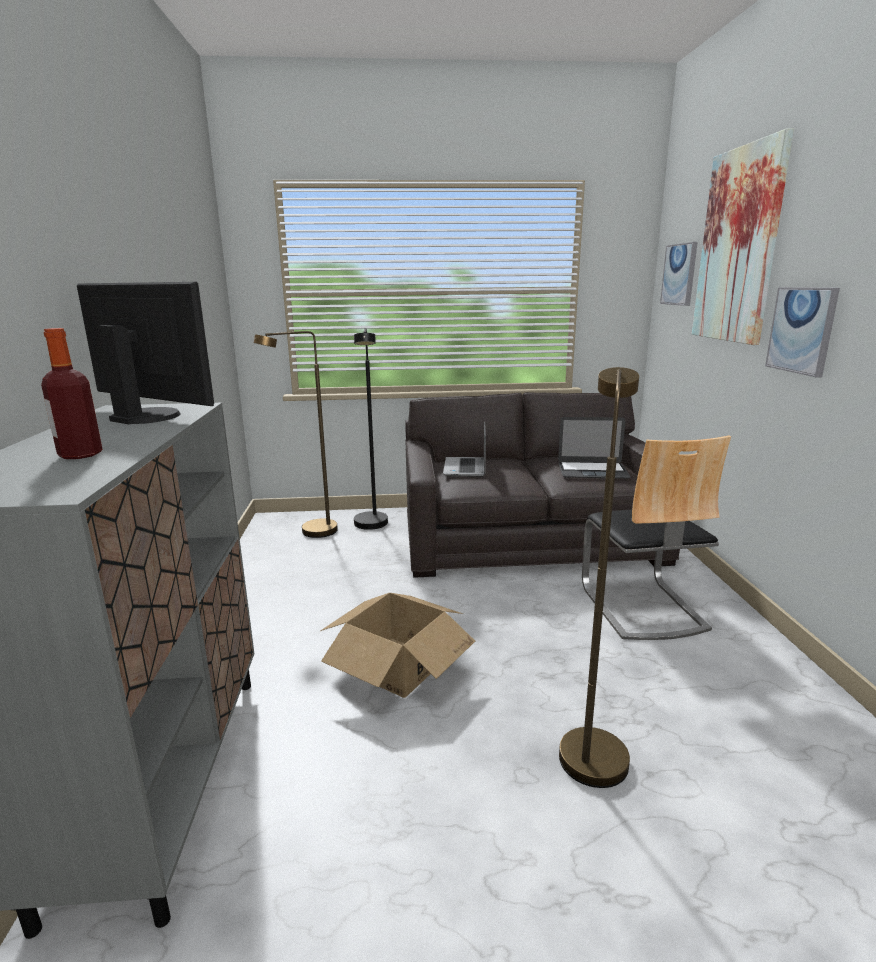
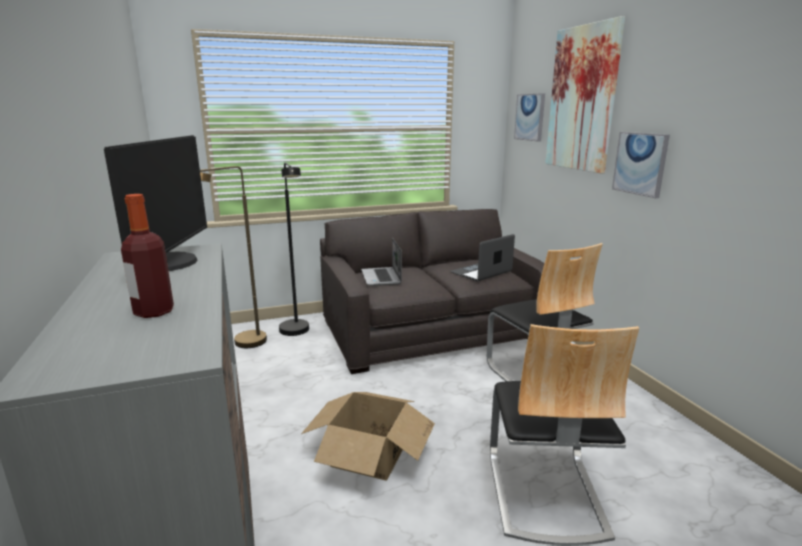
camera: 15 degrees left, 0 degrees up
(149, 416) = (169, 263): monitor -> monitor turned 75 degrees clockwise
(591, 745) = (544, 493): brown floor lamp -> chair
(592, 470) = (481, 272): laptop -> laptop turned 150 degrees clockwise

